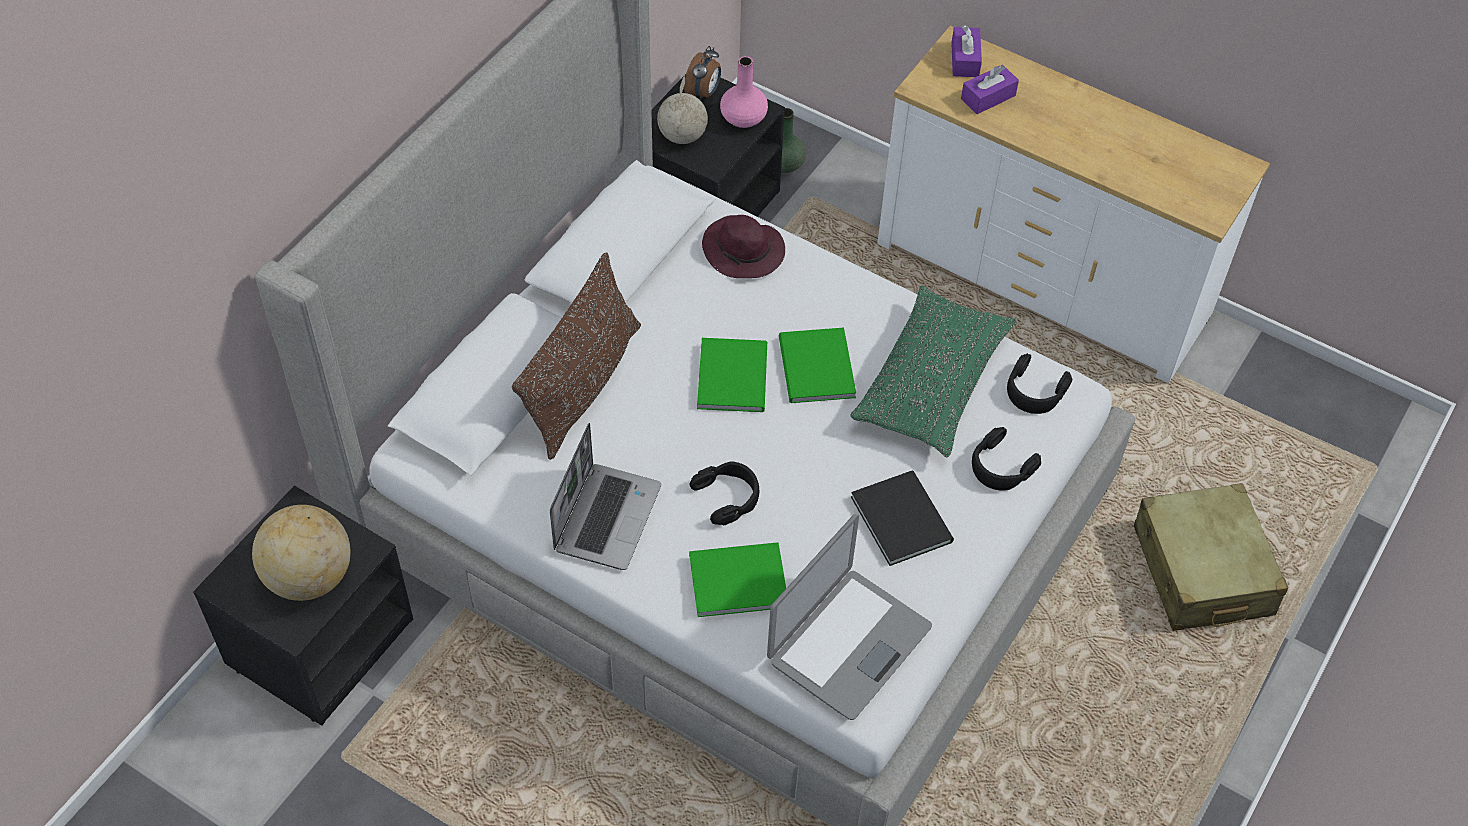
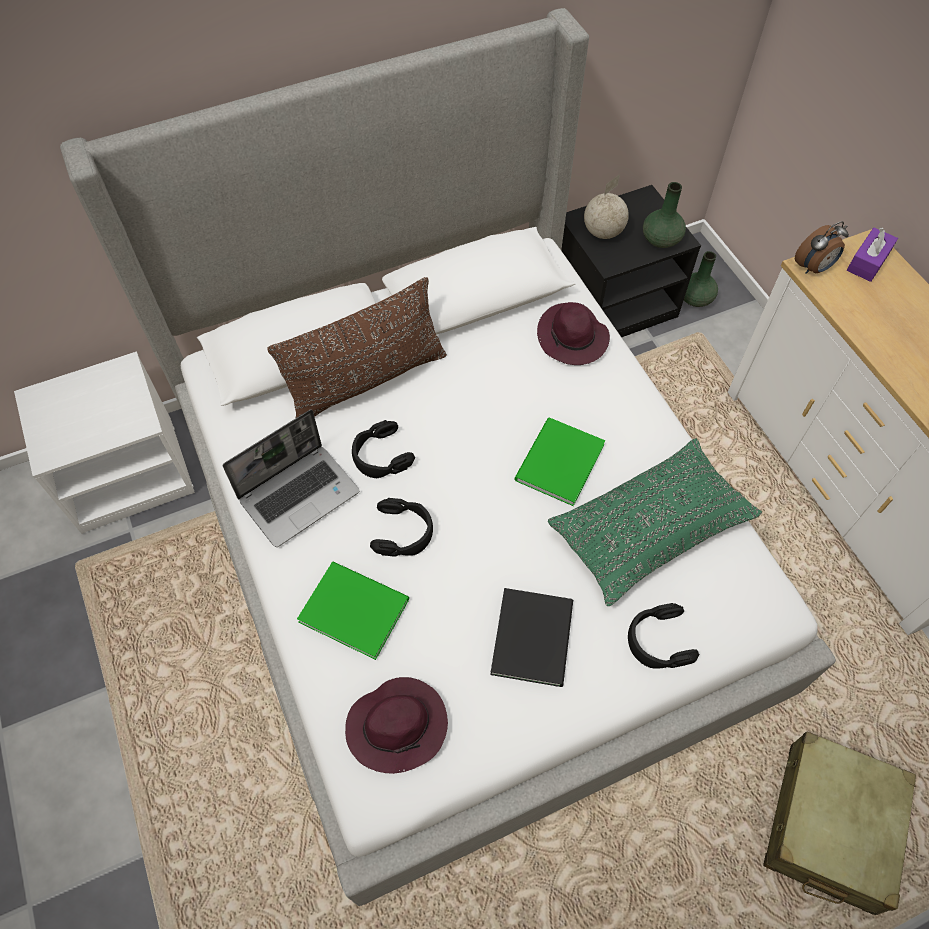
camera: 35 degrees right, 5 degrees up
(309, 577) = (89, 422): globe -> none
(319, 640) = (129, 472): black nightstand -> white nightstand
(704, 93) = (644, 208): alarm clock -> alarm clock (813, 268)
(735, 375) = (488, 433): green book -> none
(743, 118) = (661, 239): pink vase -> green vase
(848, 643) = (399, 725): laptop -> purple hat
(988, 97) = (867, 302): purple tissue box -> none
(1034, 391) = (740, 587): black headphones -> black headphones (381, 456)

